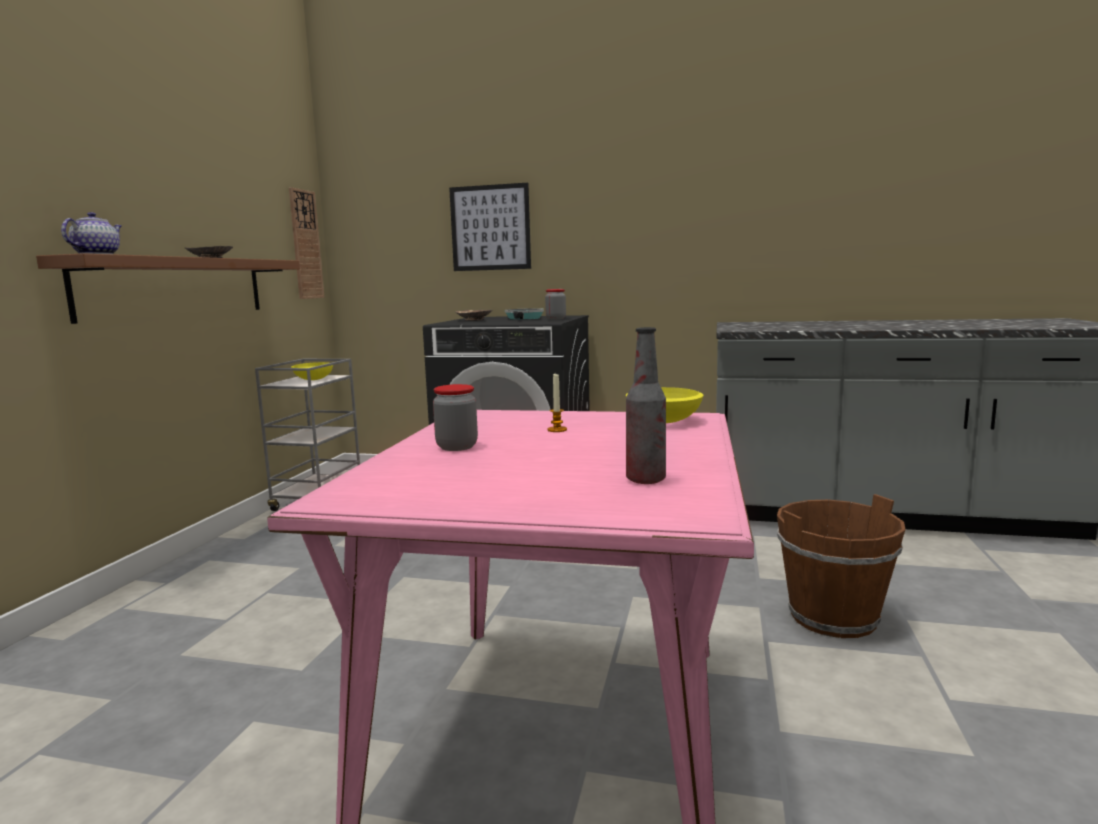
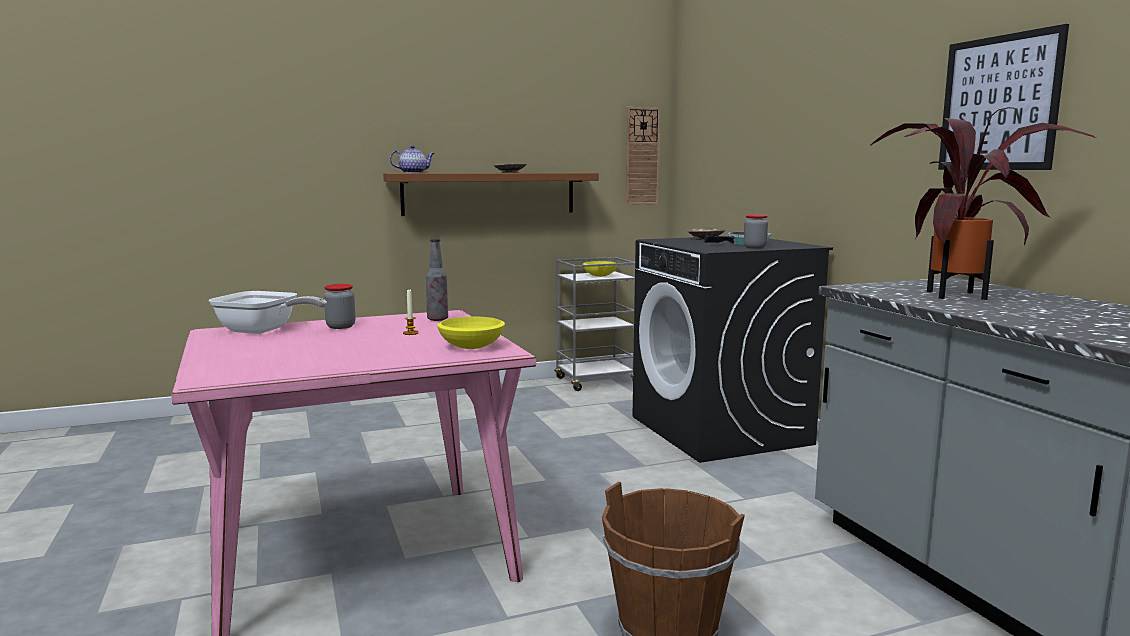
camera: 55 degrees right, 0 degrees up
(403, 476) = (263, 331): none -> frying pan
(490, 228) = (769, 142): picture -> picture (998, 103)
(645, 480) = (282, 363): bottle -> bottle (437, 319)
(788, 325) = (957, 294): none -> potted plant

